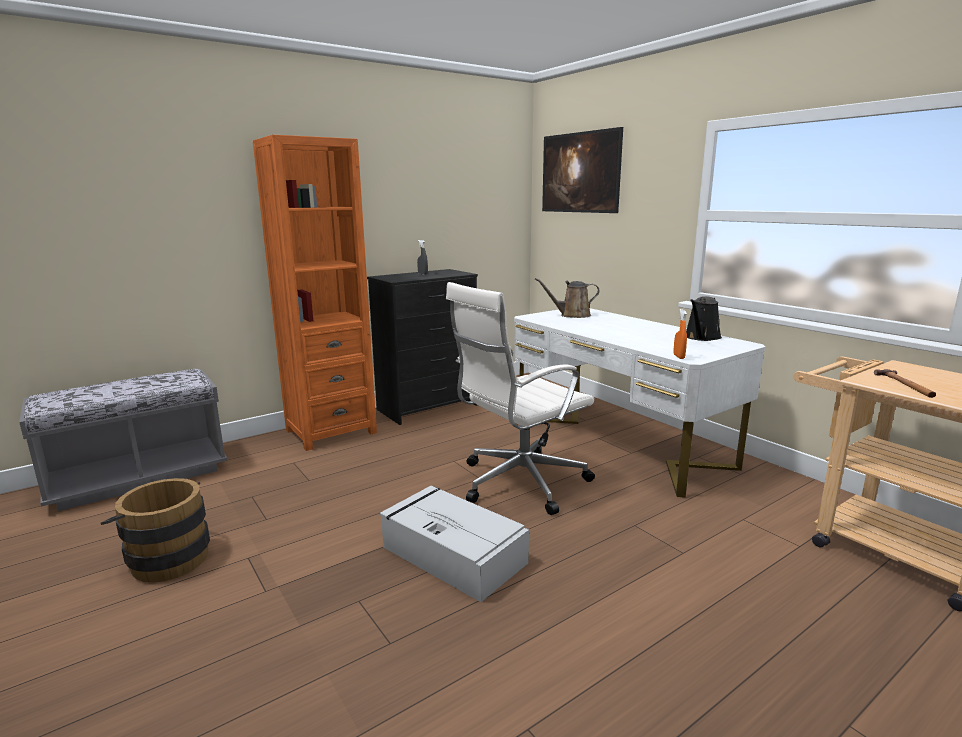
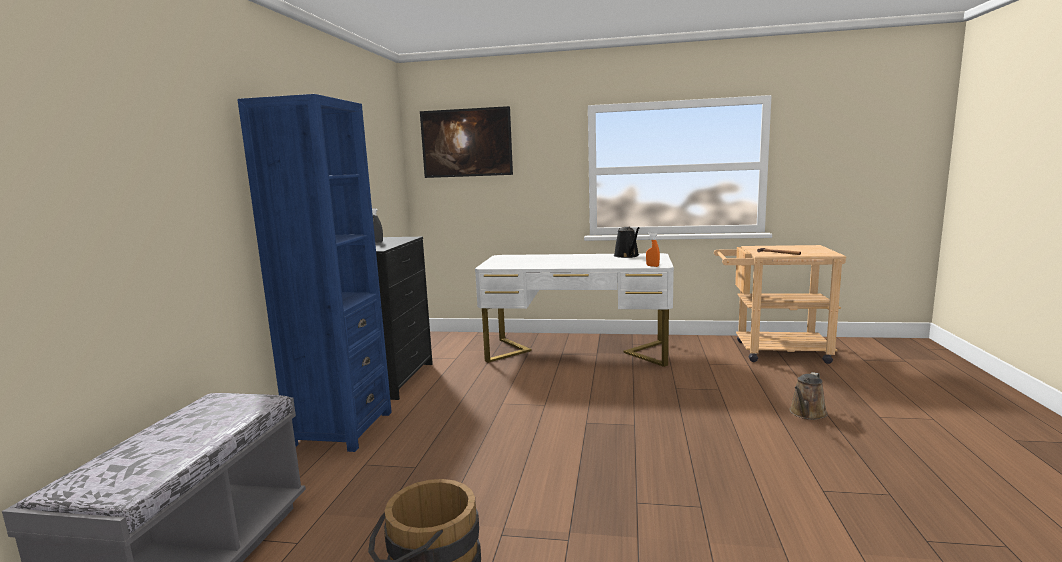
camera: 45 degrees left, 5 degrees down
(331, 431) = (341, 429): orange bookcase -> blue bookcase
(452, 554) = (626, 449): grey storage box -> none
(519, 482) = (573, 396): white office chair -> none
(572, 315) = (512, 260): brown watering can -> brown watering can (807, 414)

